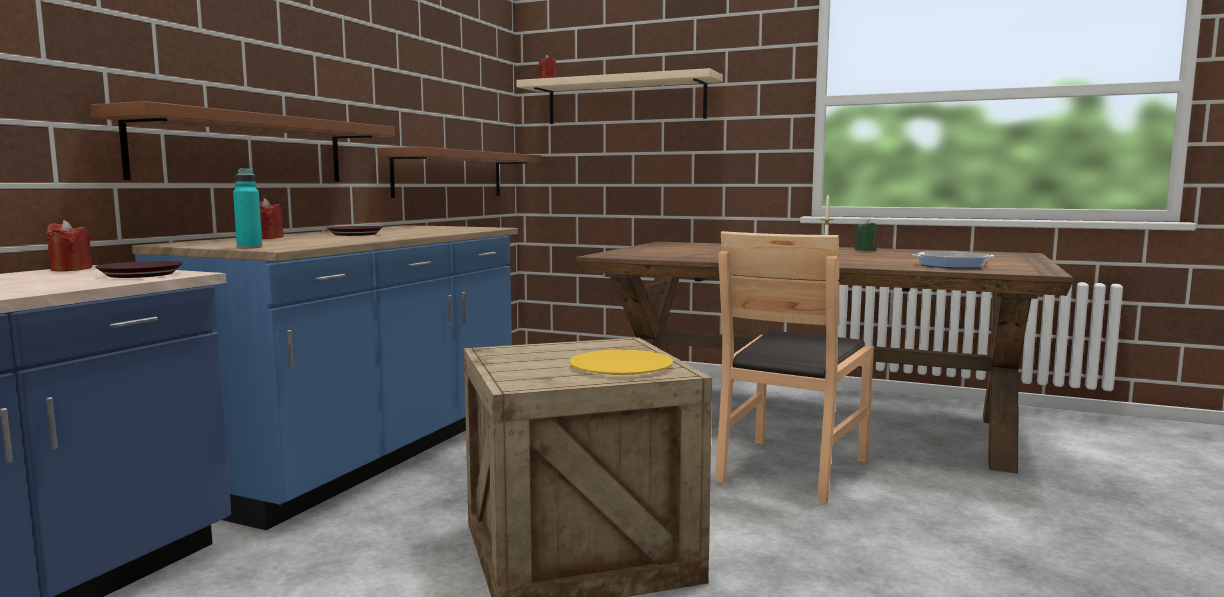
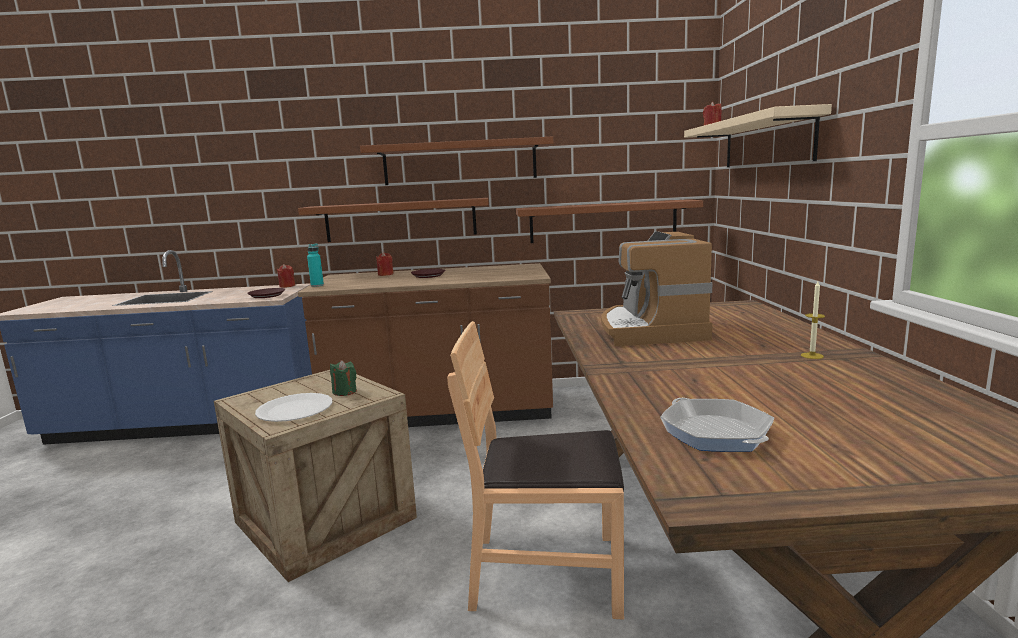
camera: 65 degrees right, 5 degrees up
(318, 70) = (460, 162): none -> brown shelf
(367, 454) = (441, 413): blue counter -> brown counter
(621, 366) = (294, 410): yellow plate -> white plate
(707, 254) = (650, 330): none -> coffee machine
(866, 250) = (856, 371): green candle -> green candle (345, 392)

